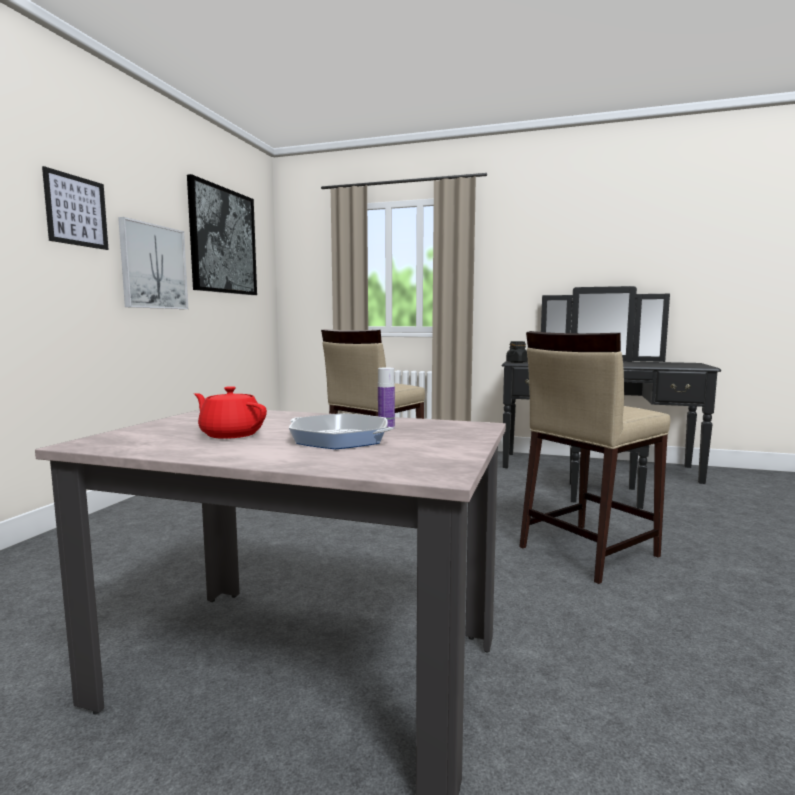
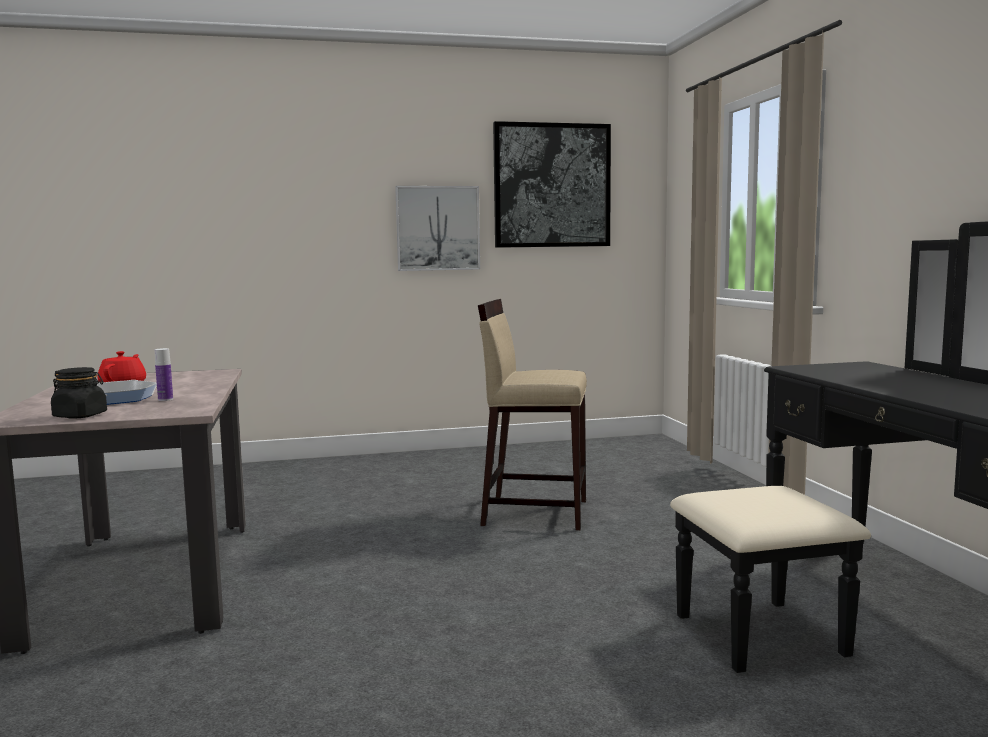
camera: 60 degrees right, 0 degrees up
(76, 211) = (349, 189): picture -> none
(517, 362) = (802, 367): black jar -> black jar (80, 416)
(586, 551) = (483, 648): beige stool -> none

